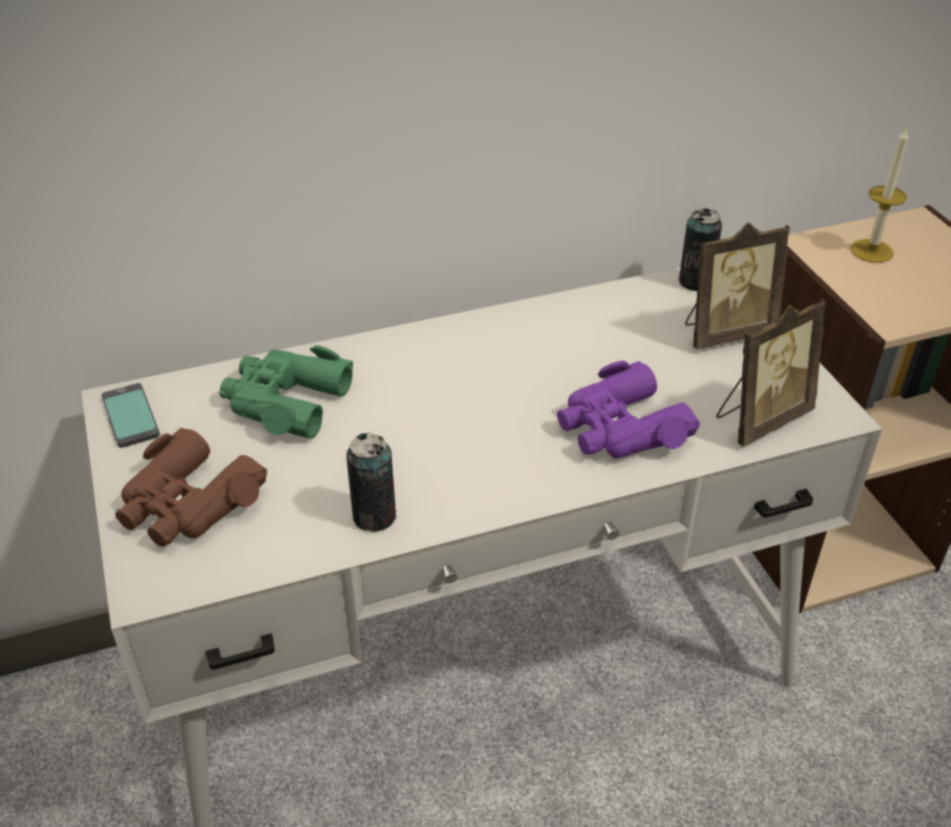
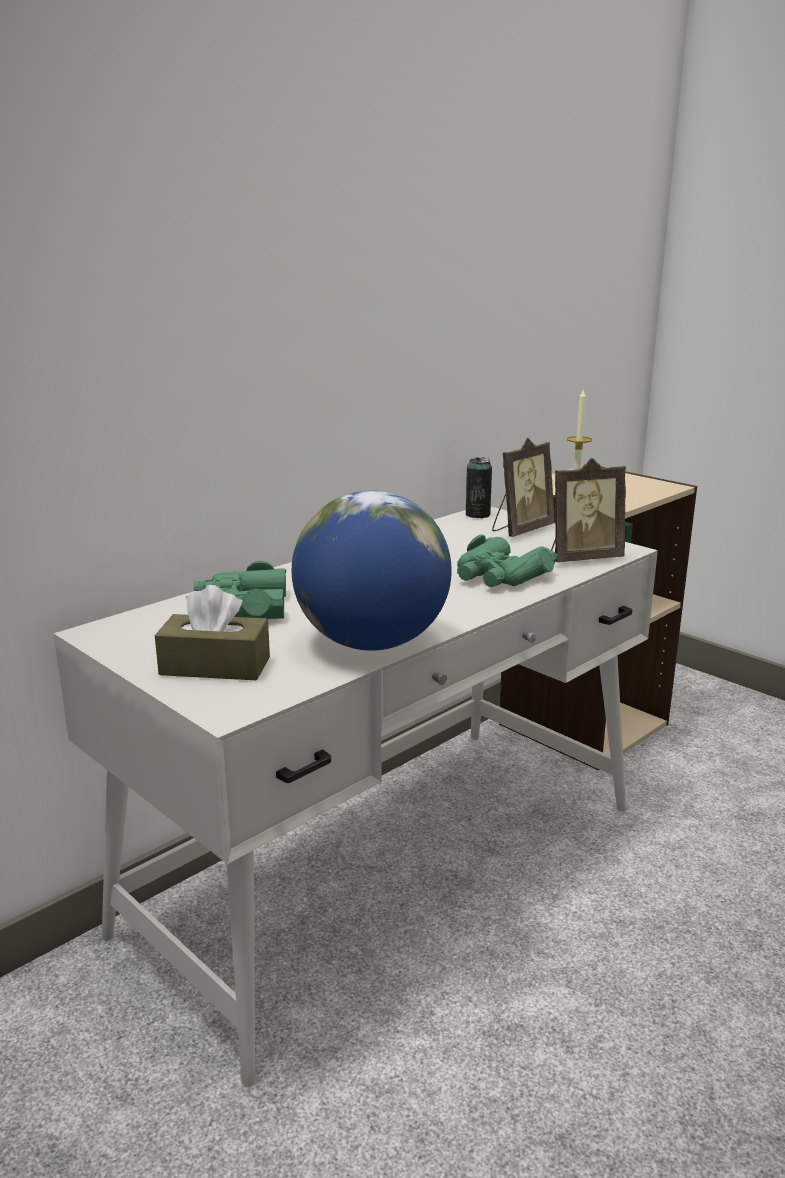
camera: 25 degrees left, 20 degrees down
(130, 416) = (114, 636): phone -> none
(188, 504) = (215, 666): brown binoculars -> brown tissue box
(374, 516) = (372, 643): can -> globe
(620, 428) = (500, 576): purple binoculars -> green binoculars
(760, 418) = (583, 558): picture frame -> picture frame turned 45 degrees clockwise

